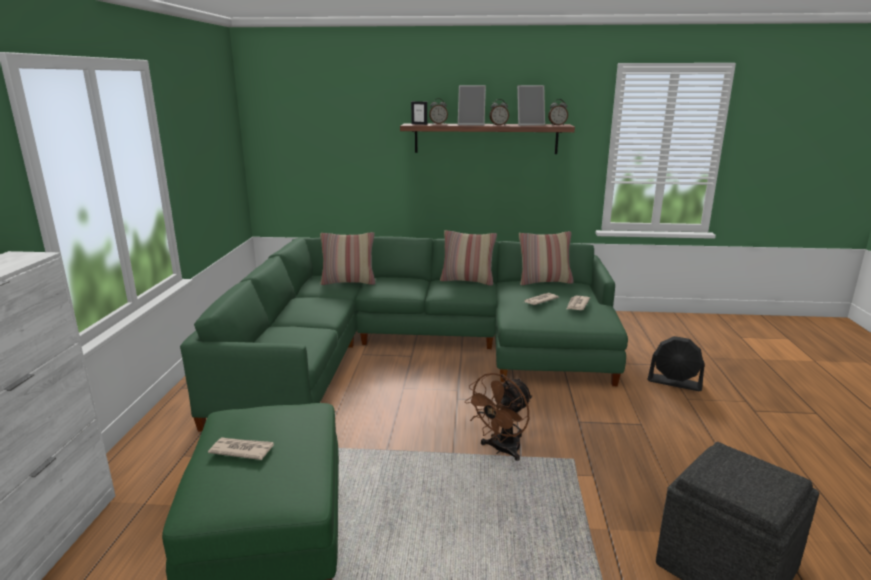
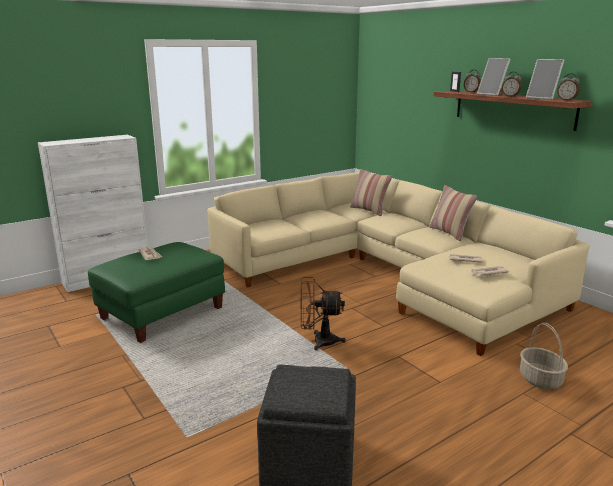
camera: 50 degrees right, 0 degrees up
(414, 348) = (386, 273): green sofa -> beige sofa
(544, 282) = (509, 252): pillow -> none
(674, 382) = (540, 380): black fan -> basket

